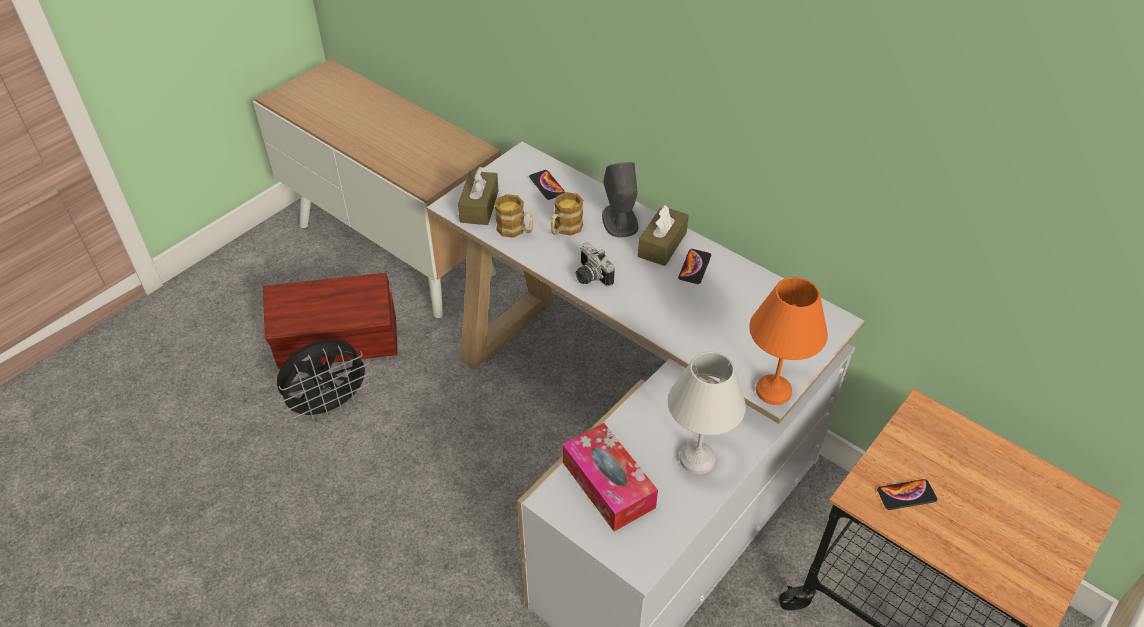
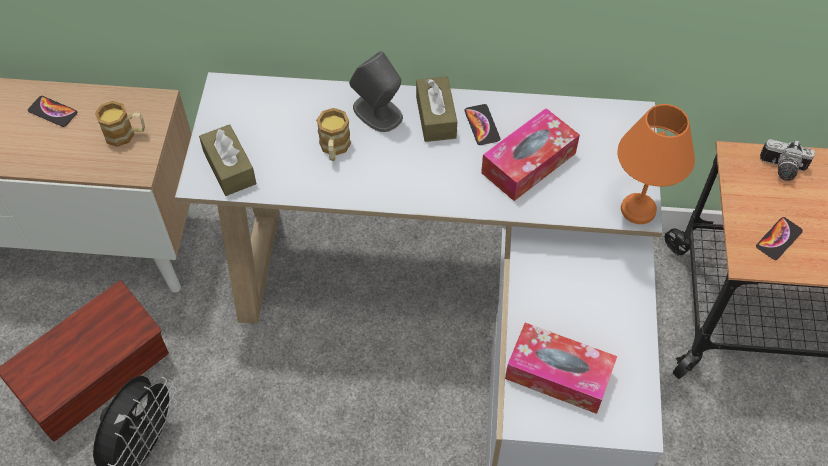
camera: 35 degrees left, 10 degrees up
(516, 230) = (288, 175): mug -> mug (126, 134)
(547, 185) = (276, 109): phone -> phone (53, 112)
(590, 276) = (399, 186): camera -> camera (782, 169)
(697, 460) = (609, 307): white table lamp -> none
(708, 311) = (528, 163): none -> tissue box

